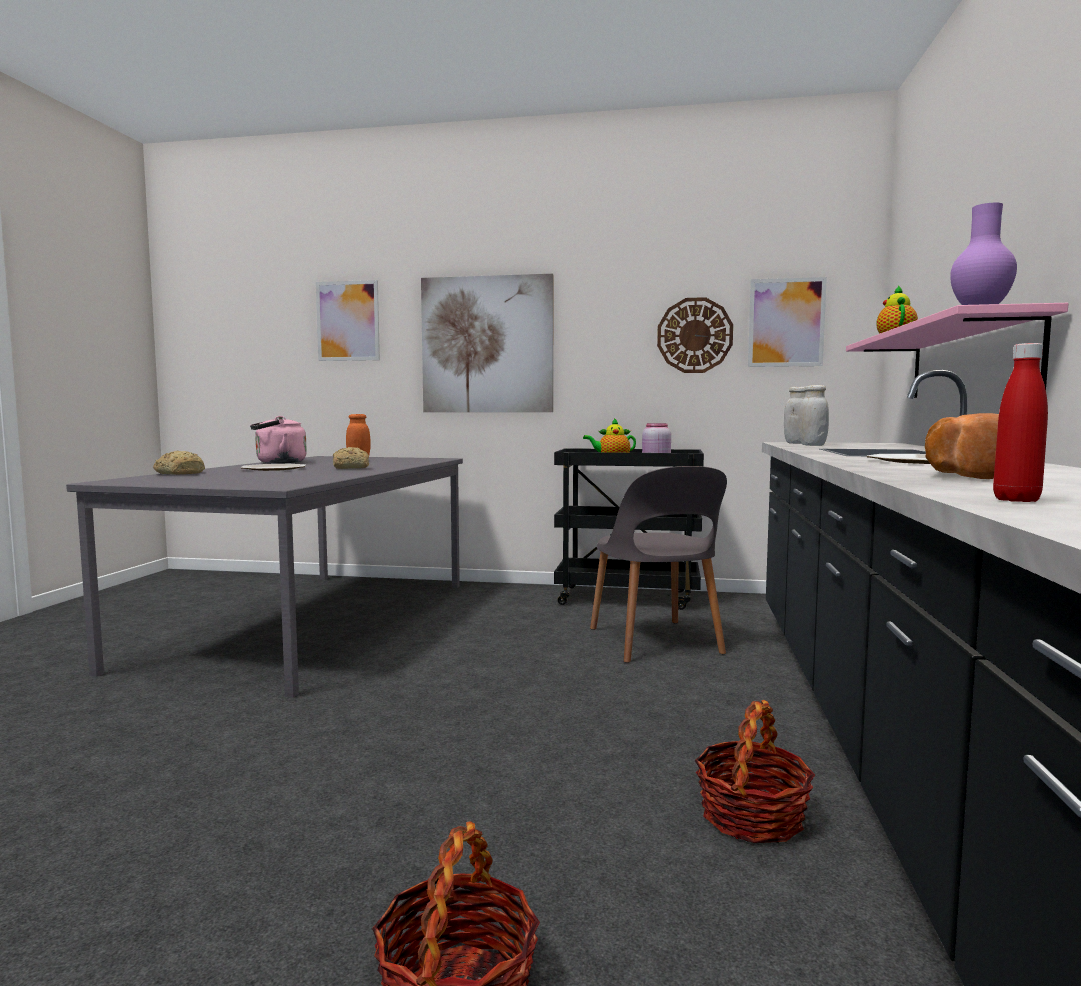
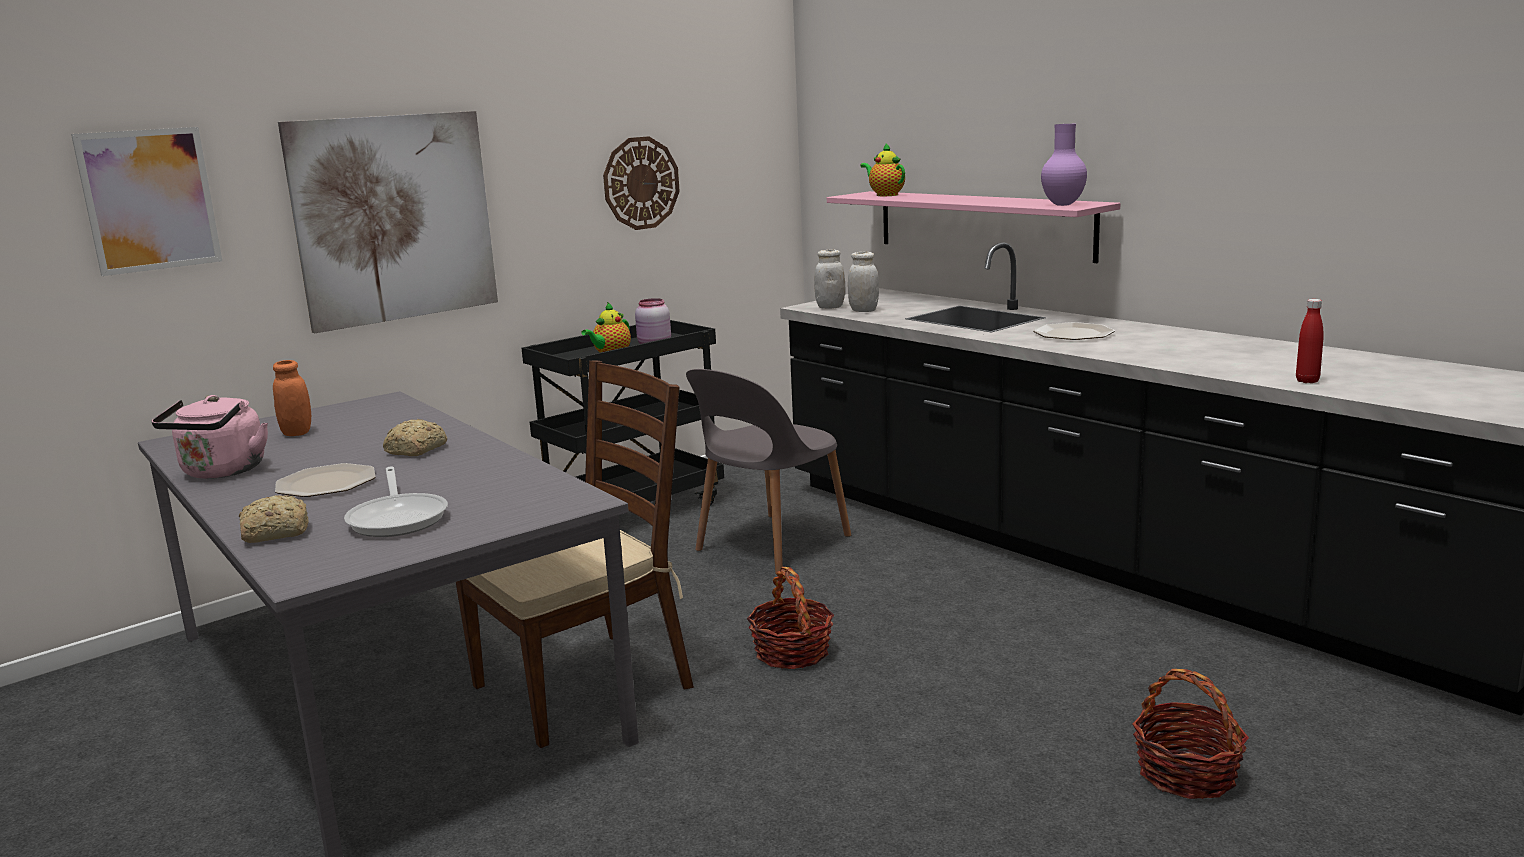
camera: 50 degrees left, 10 degrees up
(219, 478) = (398, 518): none -> frying pan
(359, 660) = (584, 685): none -> brown chair
(655, 642) = (770, 544): grey chair -> grey chair turned 105 degrees clockwise
(752, 817) = (1093, 626): basket -> basket (792, 652)
(786, 322) = (723, 161): picture -> none
(961, 475) = (1178, 354): bread -> none

